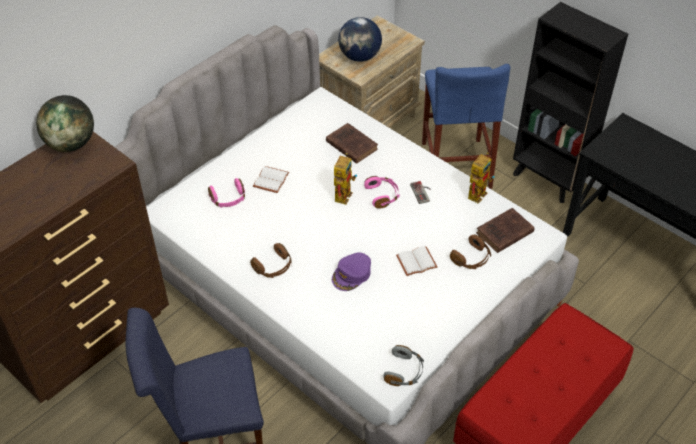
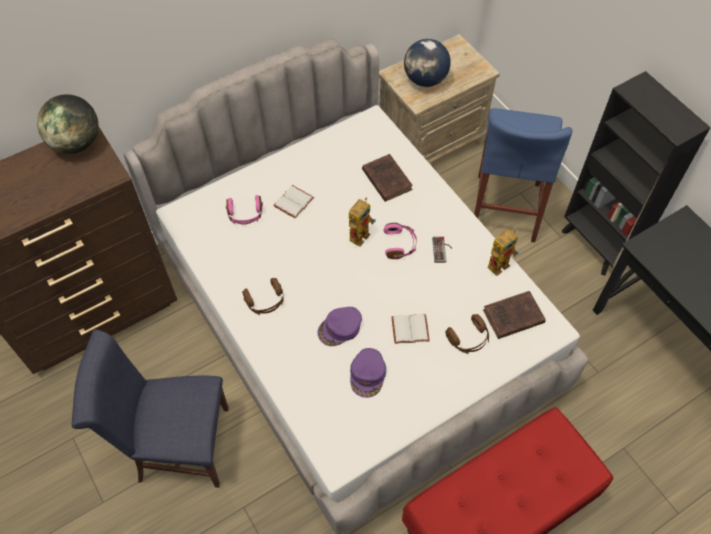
camera: 15 degrees right, 10 degrees up
(391, 307) = (368, 374): none -> purple cap
(404, 372) = (357, 452): grey headphones -> none

